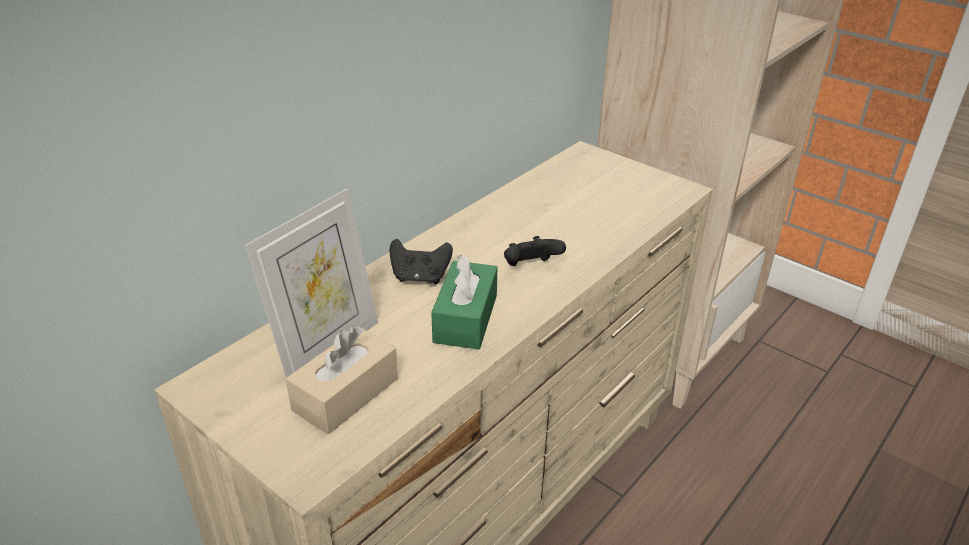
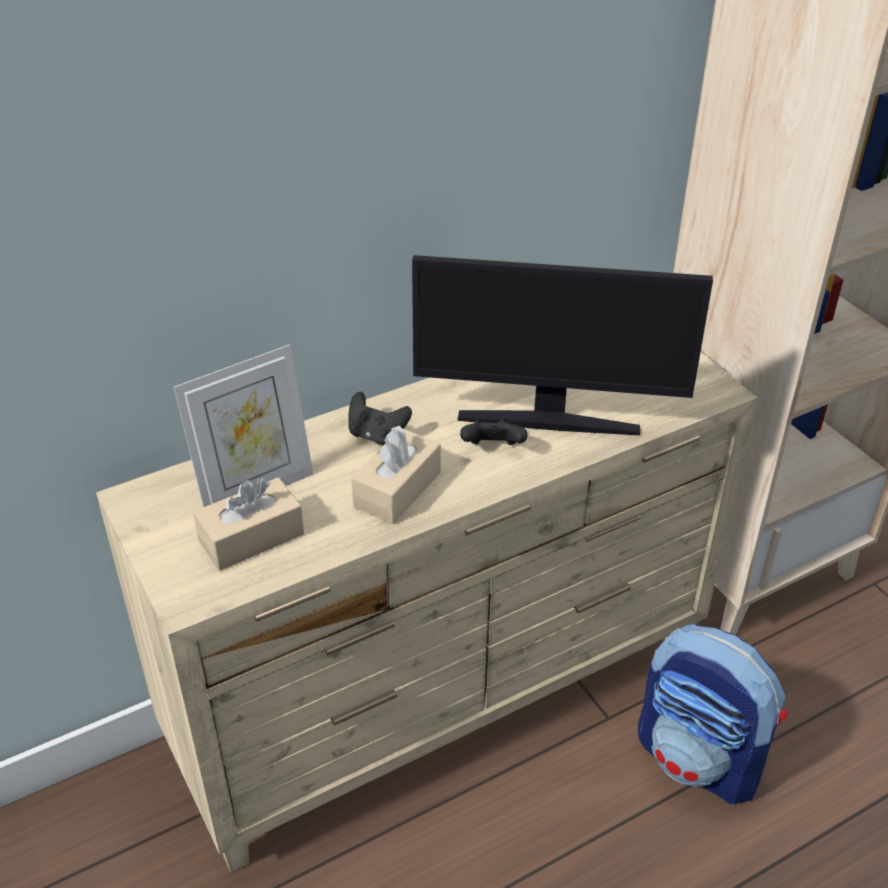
camera: 20 degrees right, 5 degrees up
(465, 318) = (397, 489): green tissue box -> beige tissue box
(563, 235) = (548, 420): none -> monitor
(708, 508) = (700, 759): none -> backpack

